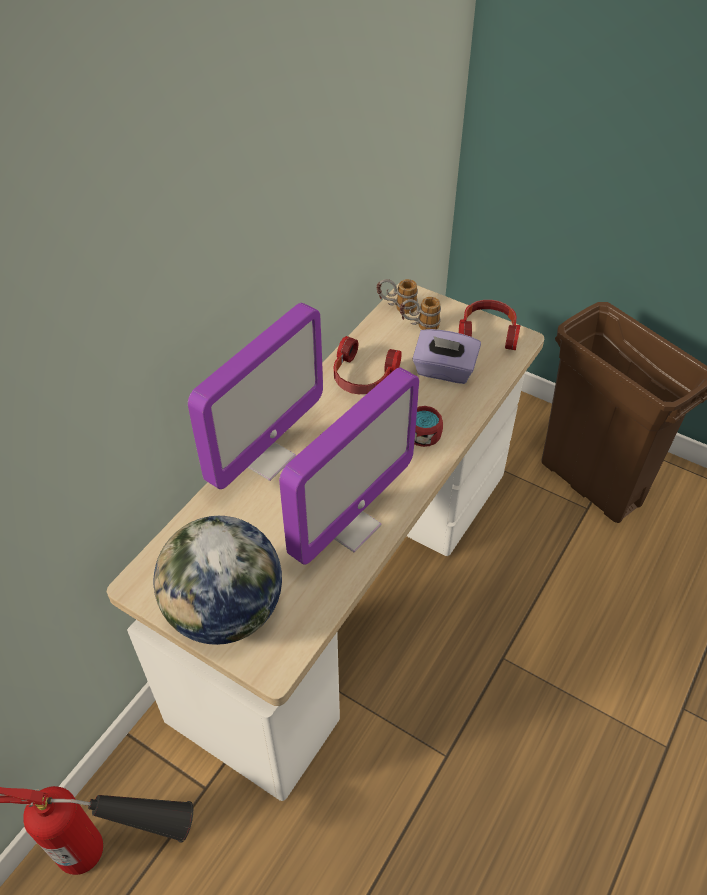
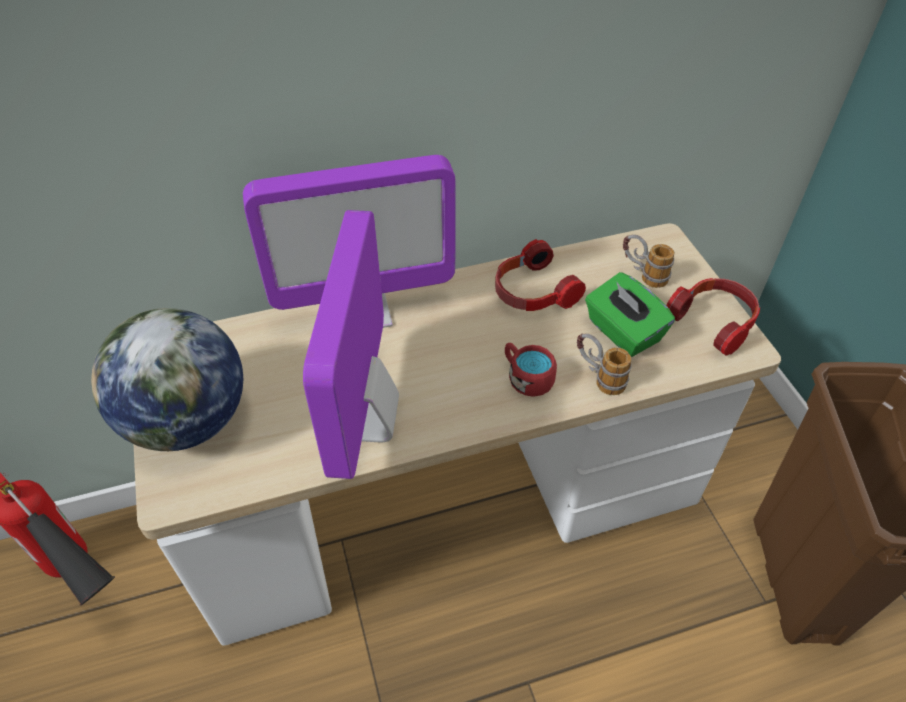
camera: 40 degrees right, 0 degrees up
(349, 526) = (367, 420): monitor -> monitor turned 105 degrees clockwise
(396, 308) = (638, 245): mug -> mug (598, 377)
(444, 371) = (622, 332): purple tissue box -> green tissue box

